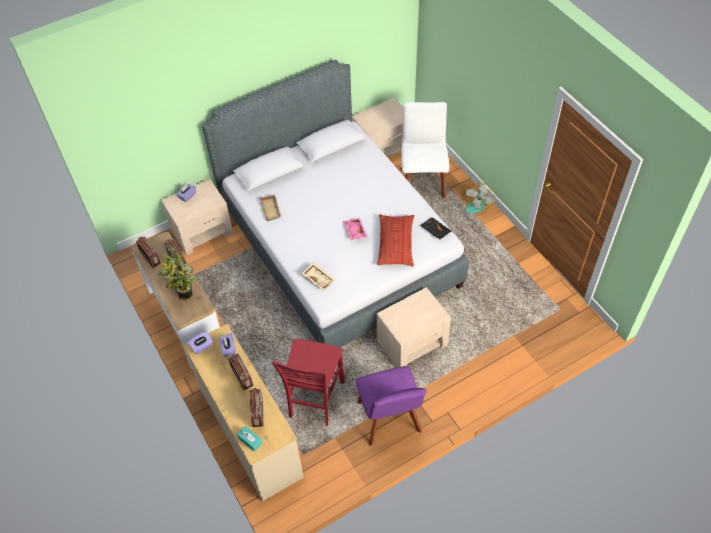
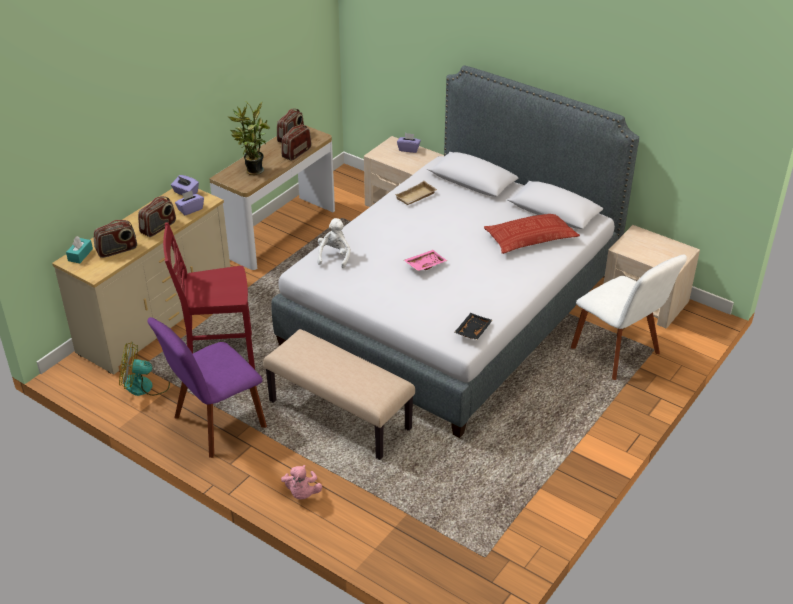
camera: 65 degrees right, 15 degrees down
(319, 278) = (334, 256): beige tray -> white plush toy
(395, 243) = (429, 302): pillow -> pillow (530, 237)
(412, 343) = (340, 414): beige nightstand -> beige bench
(422, 181) = (618, 353): white chair -> white chair turned 75 degrees clockwise
(475, 386) = (302, 493): none -> pink plush toy
(477, 203) = (620, 417): fan -> fan (145, 385)

